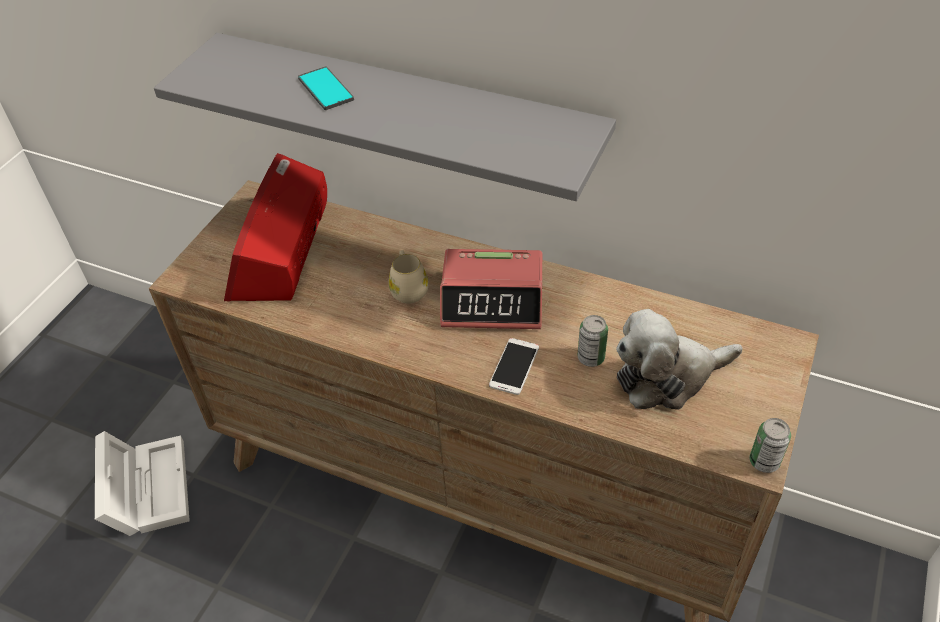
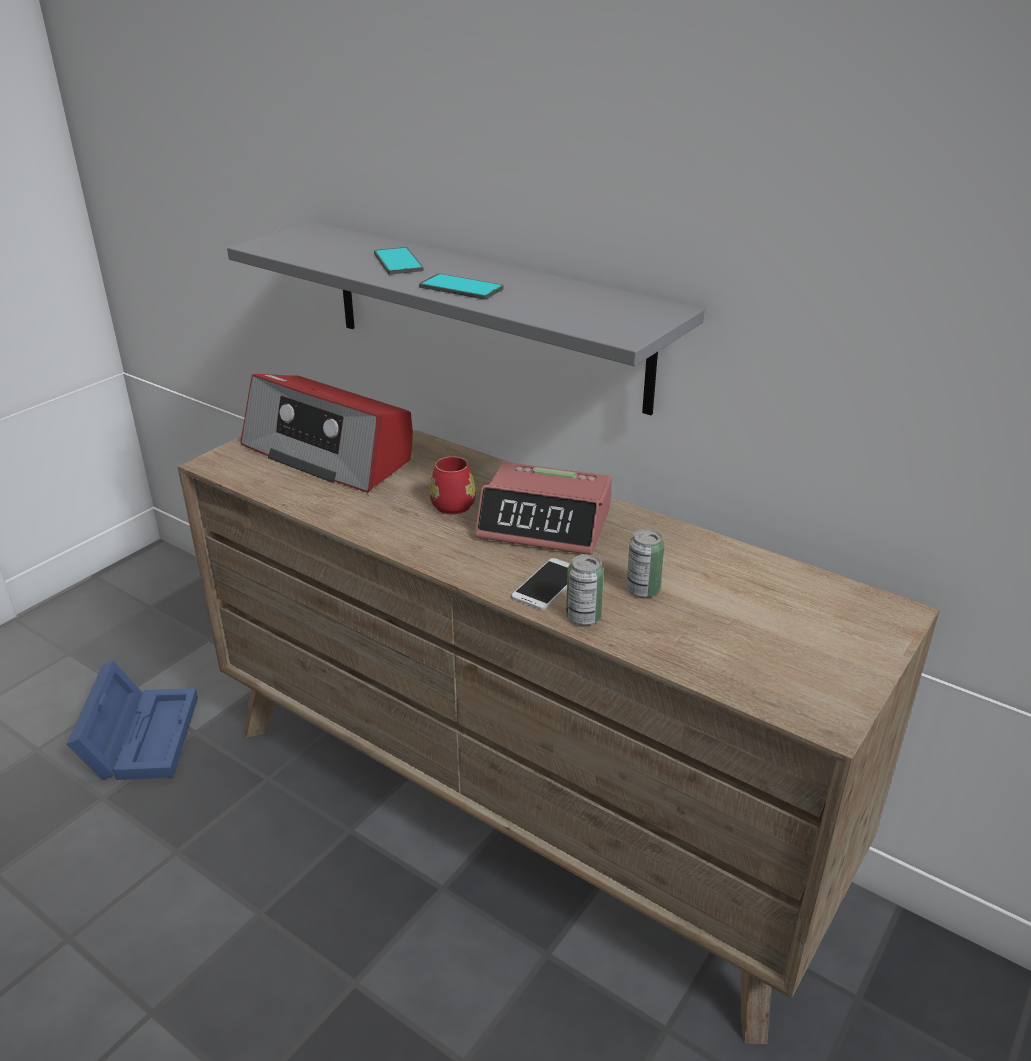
camera: 10 degrees right, 15 degrees down
(147, 487) = (141, 735): white storage box -> blue storage box
(281, 249) = (330, 453): radio -> radio turned 75 degrees counterclockwise
(398, 122) = (461, 288): none -> phone
(408, 289) = (453, 502): beige mug -> red mug
(668, 377) = (733, 621): plush toy -> none
(764, 461) = (835, 721): can -> can (583, 617)

